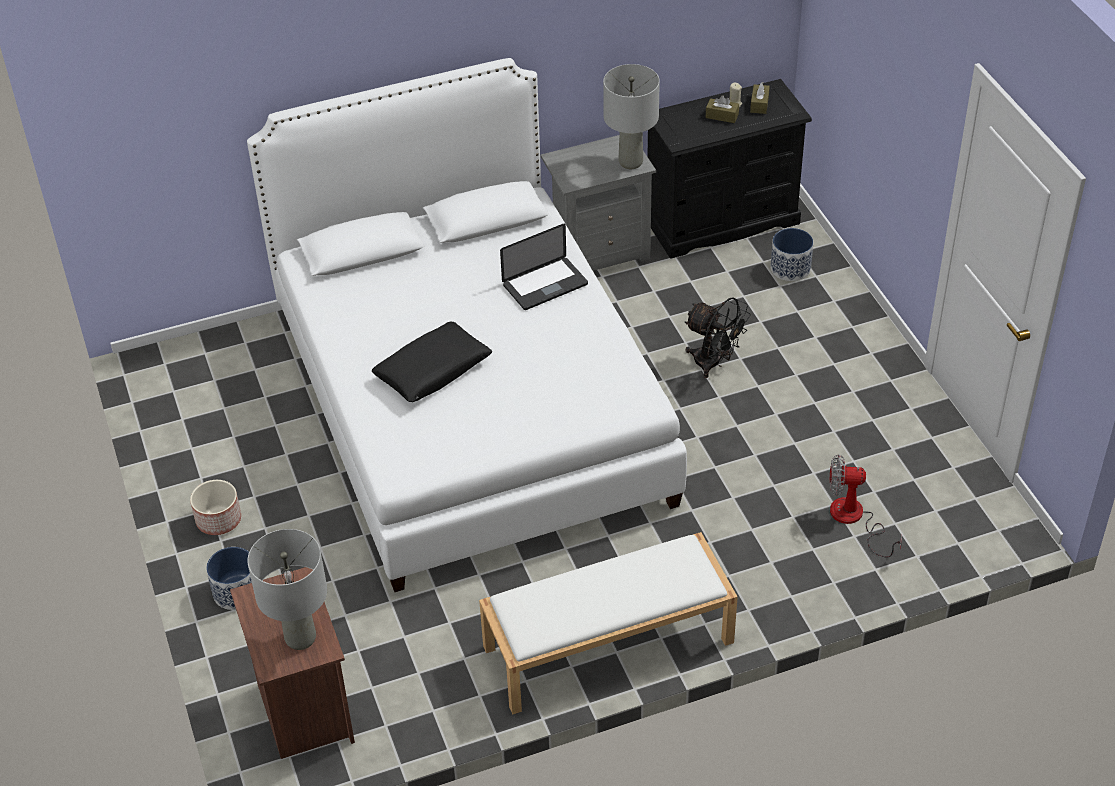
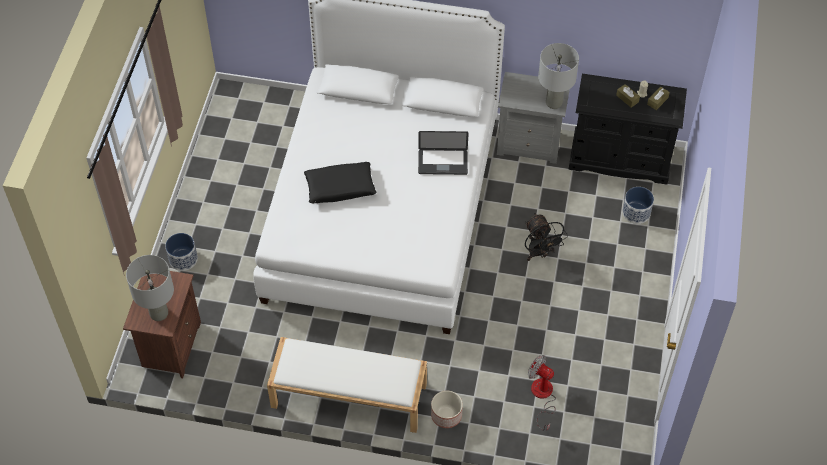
camera: 30 degrees right, 10 degrees up
(218, 519) = (202, 210): planter -> planter (446, 415)

